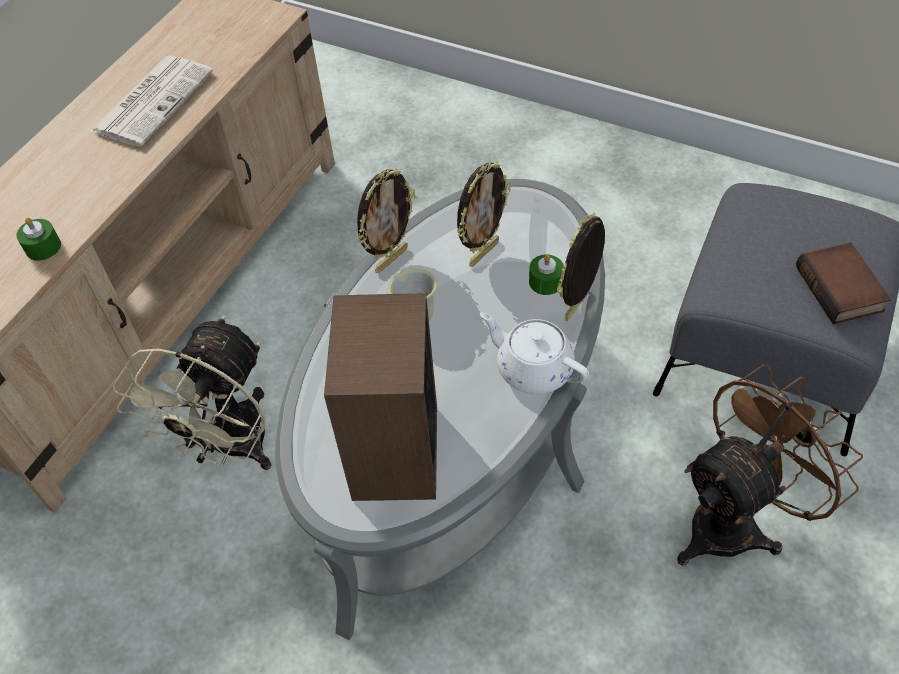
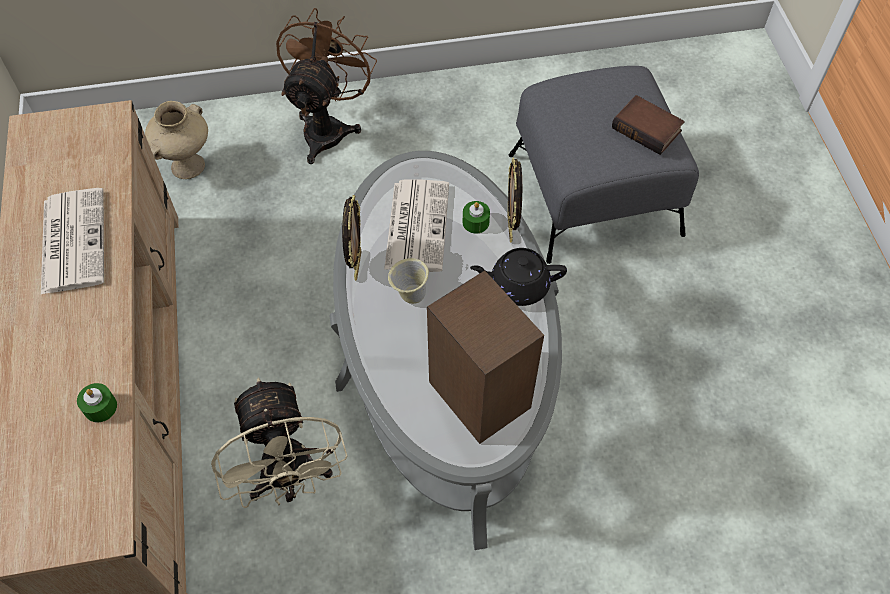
camera: 40 degrees left, 5 degrees up
(379, 126) = (188, 167): none -> beige vase
(483, 253) = (416, 225): picture frame -> newspaper
(533, 368) = (517, 286): white teapot -> black teapot
(735, 520) = (655, 314): brown fan -> brown fan (328, 127)

